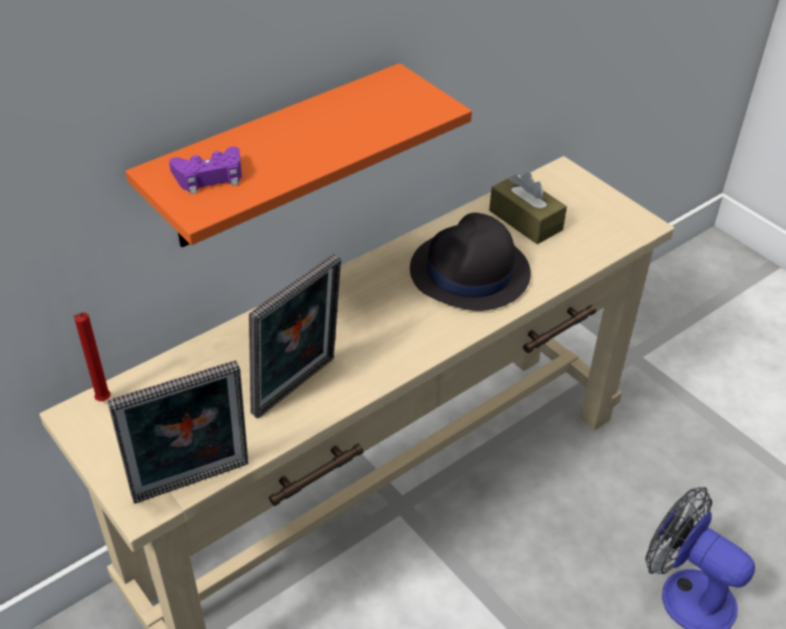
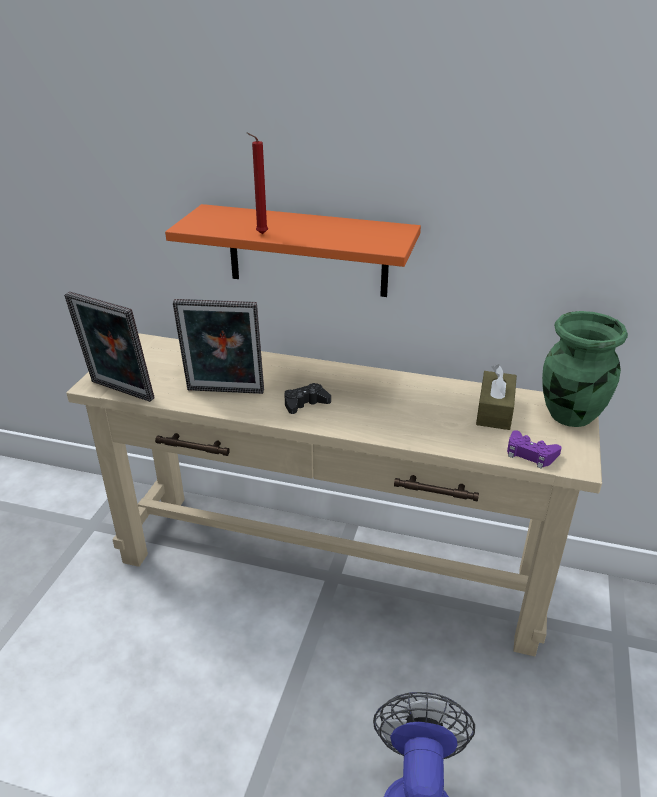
camera: 55 degrees right, 10 degrees down
(102, 402) = (154, 343): red candle -> red candle (260, 234)
(209, 176) = (221, 219): purple game controller -> purple game controller (530, 454)
(387, 336) = (305, 403): none -> black game controller
(470, 273) = (405, 410): black hat -> none
(574, 185) = (570, 415): none -> green vase

